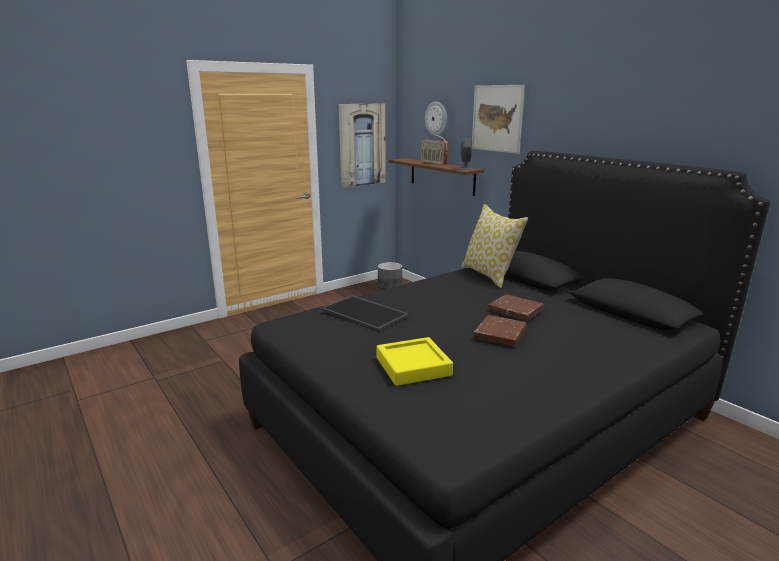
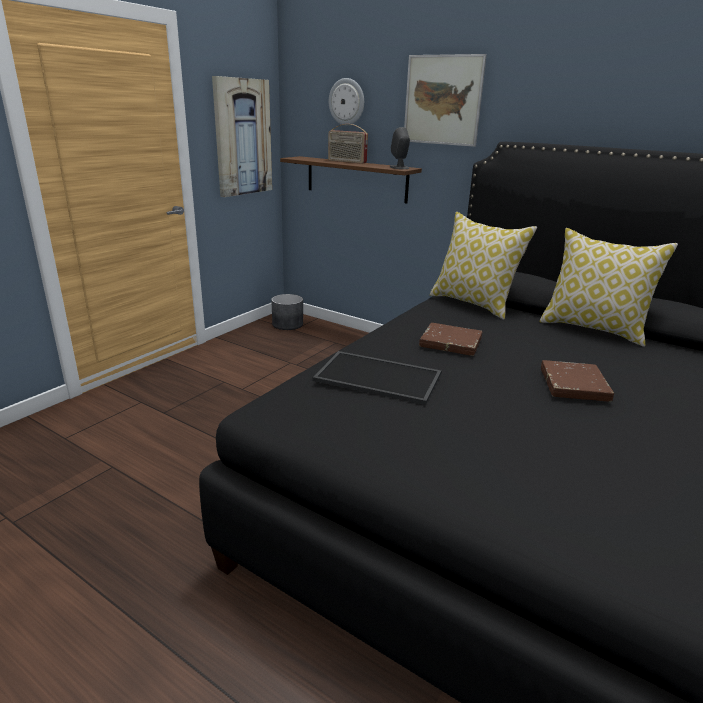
camera: 20 degrees left, 5 degrees up
(413, 366) = (523, 455): yellow tray -> none
(515, 310) = (554, 349): brown book -> brown book (450, 343)
(568, 301) = (593, 329): none -> pillow

